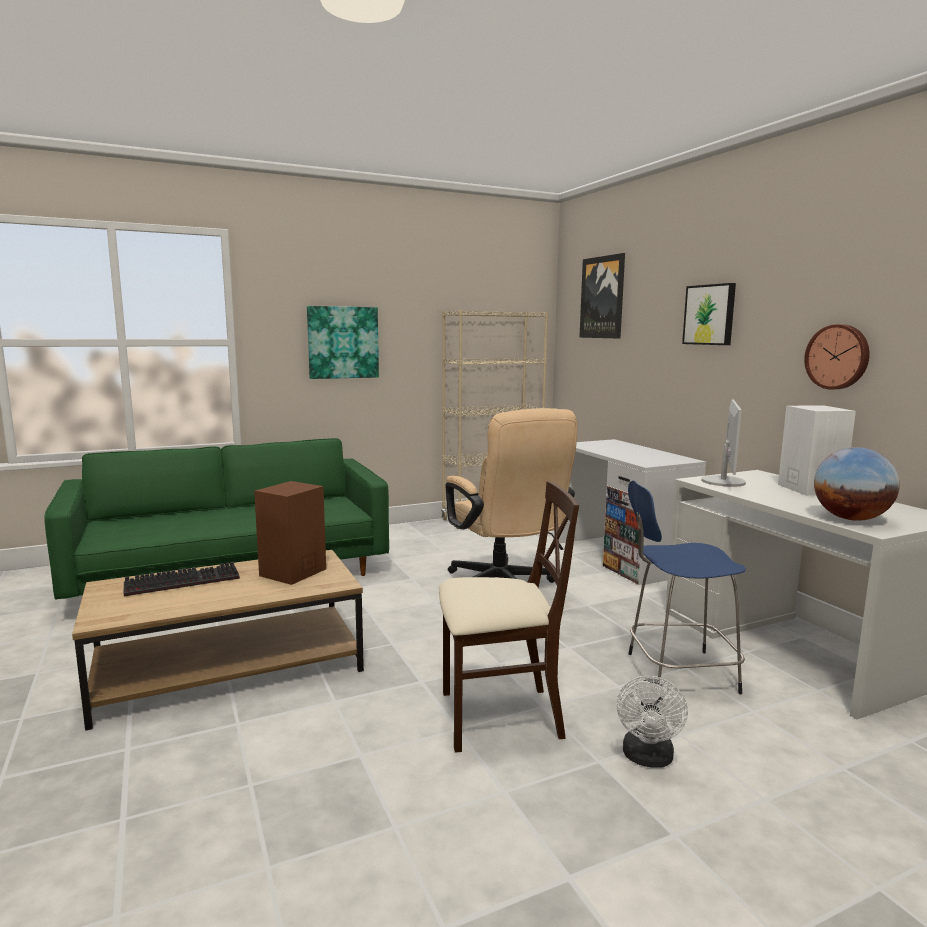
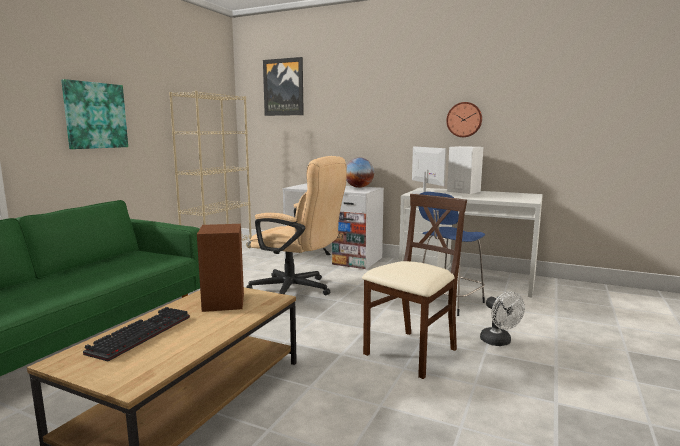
camera: 40 degrees left, 0 degrees up
(710, 315) = (376, 98): picture -> none
(850, 519) = (510, 199): globe -> globe (359, 187)

